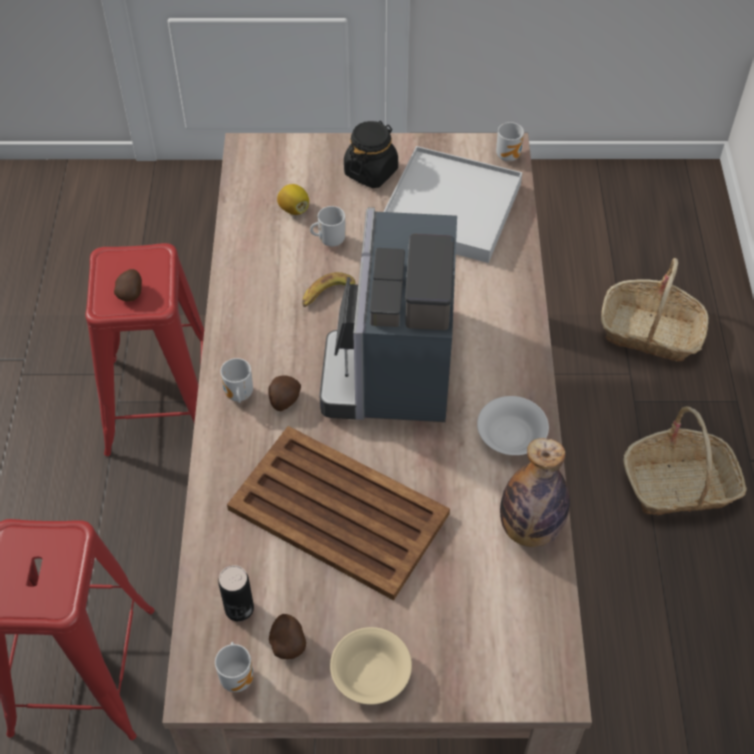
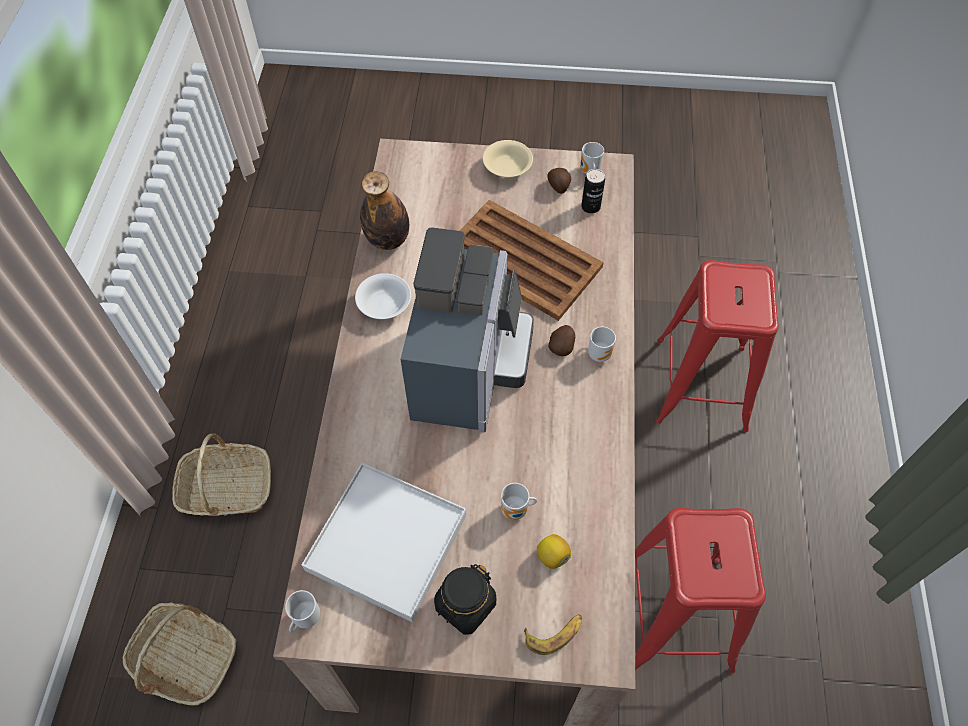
camera: 175 degrees left, 5 degrees up
(131, 293) = (713, 540): potato -> none
(328, 295) = (521, 445): banana -> banana (554, 633)

